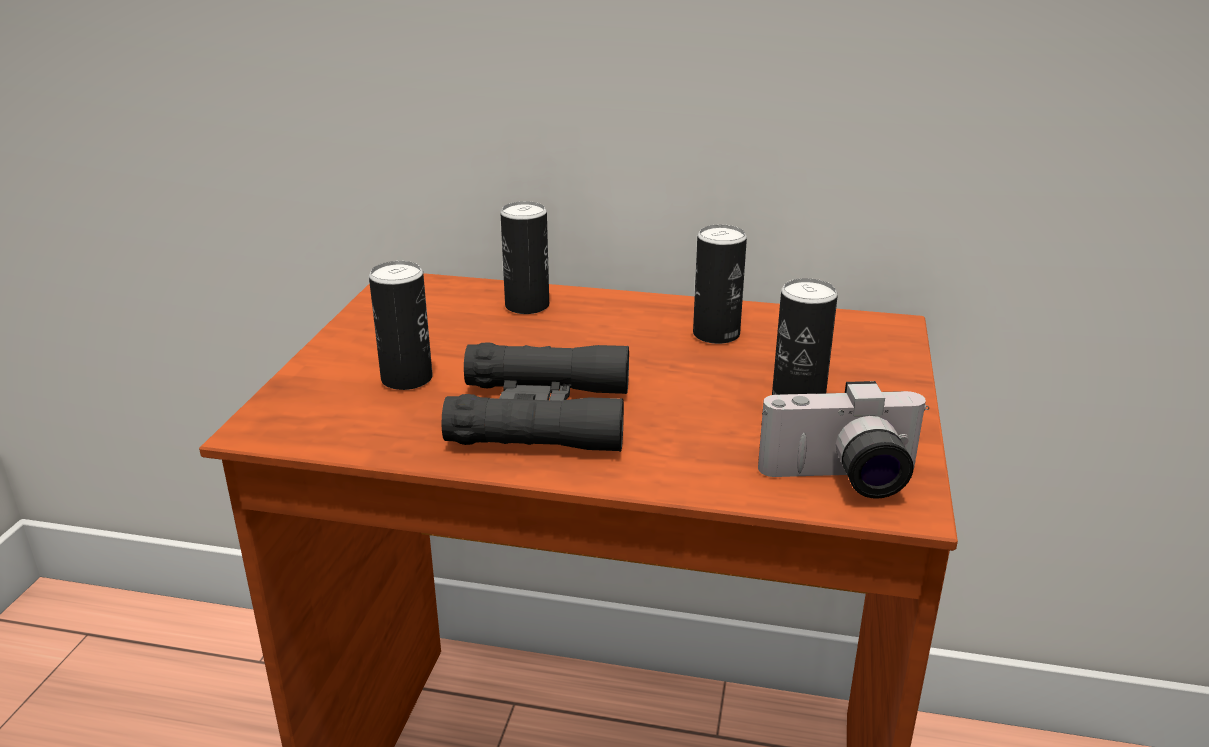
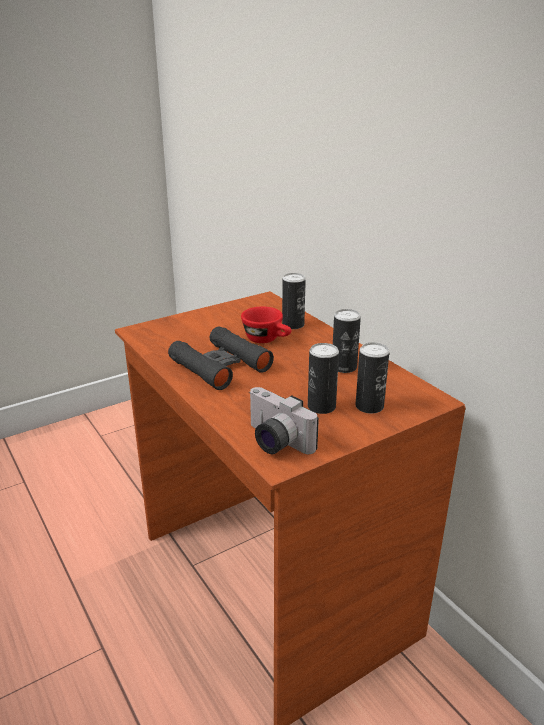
camera: 45 degrees right, 0 degrees up
(407, 378) = (203, 334): can -> can (369, 406)
(533, 343) = (267, 340): none -> red cup

